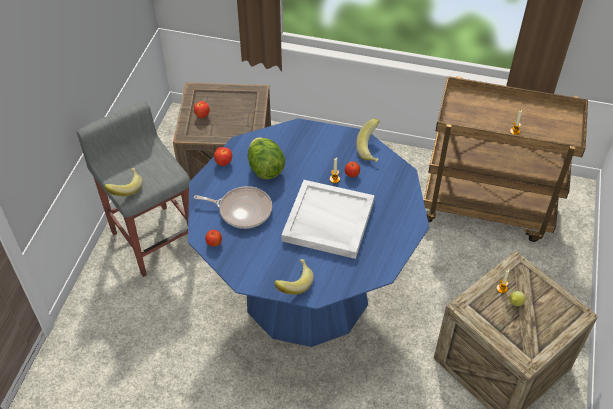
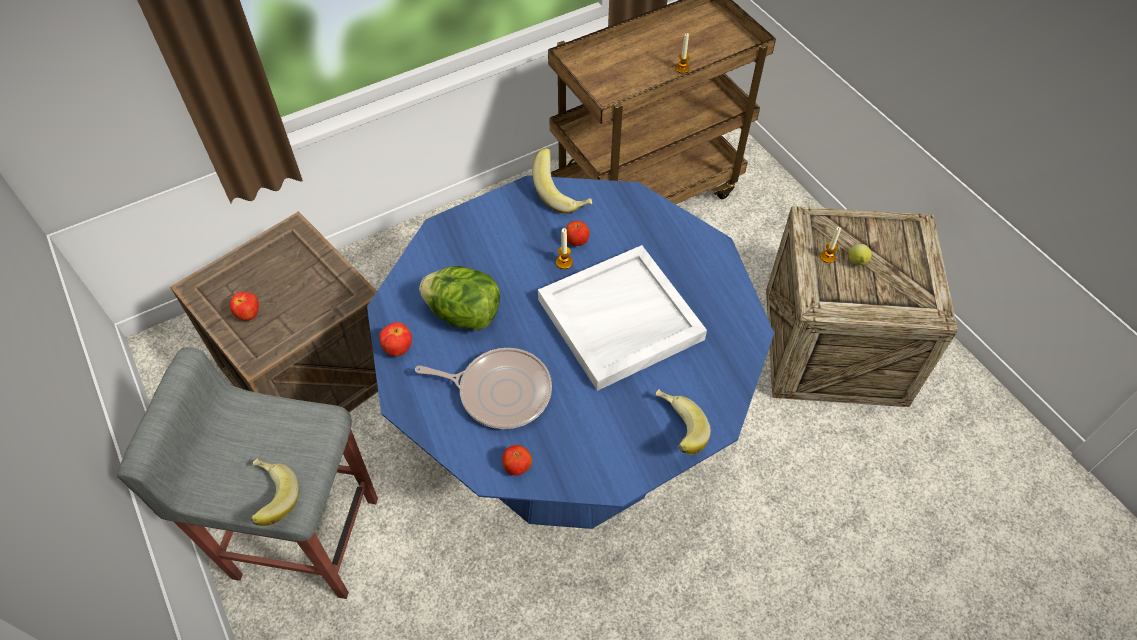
camera: 45 degrees left, 5 degrees up
(242, 210) = (500, 391): frying pan -> frying pan turned 45 degrees clockwise

